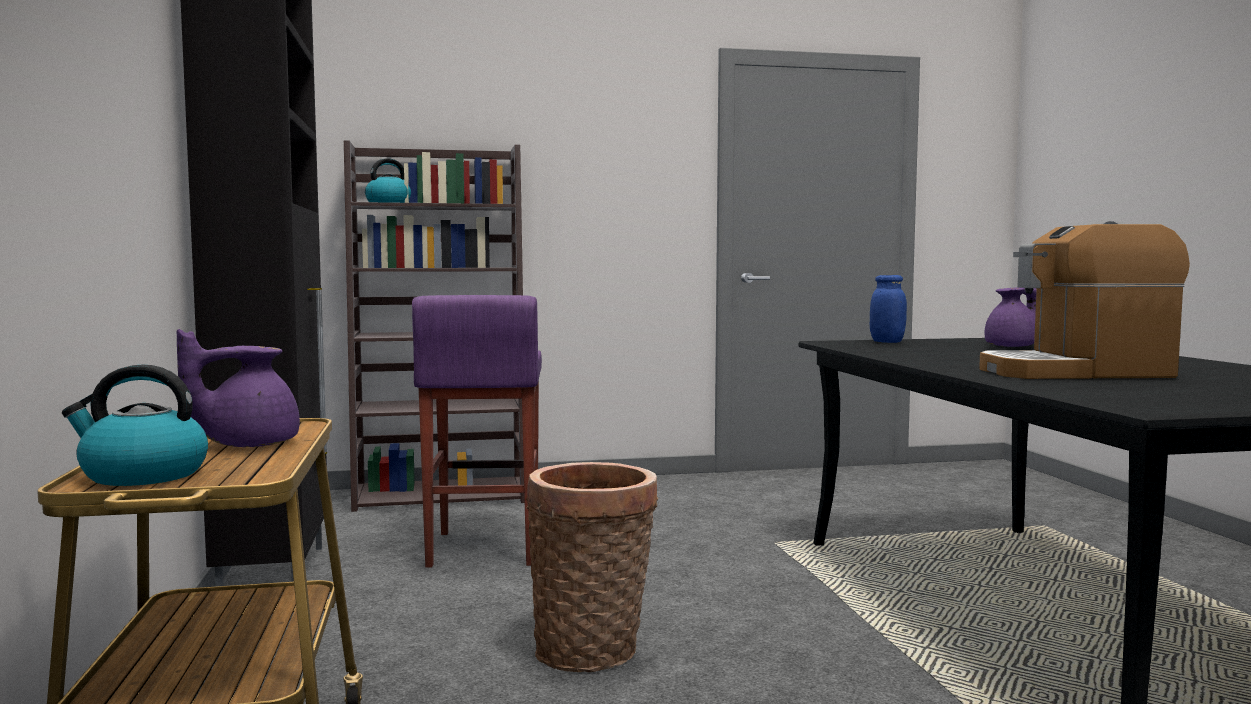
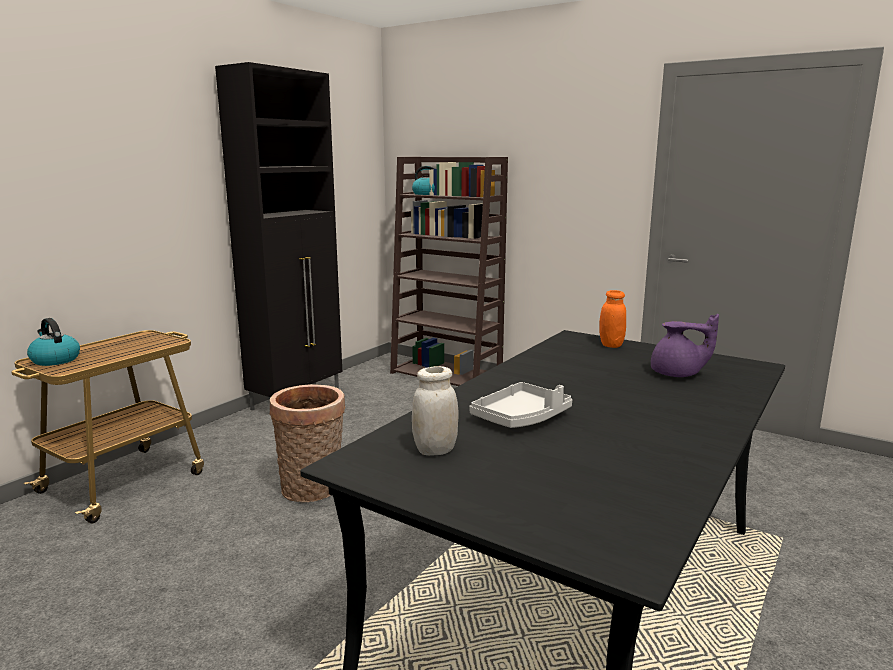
camera: 45 degrees right, 10 degrees up
(247, 444) = (123, 351): purple teapot -> none
(482, 549) = (393, 415): purple stool -> none
(887, 342) = (611, 345): blue jar -> orange jar
(1075, 372) = (521, 418): coffee machine -> grey tray
(1141, 392) = (435, 450): none -> white jar

